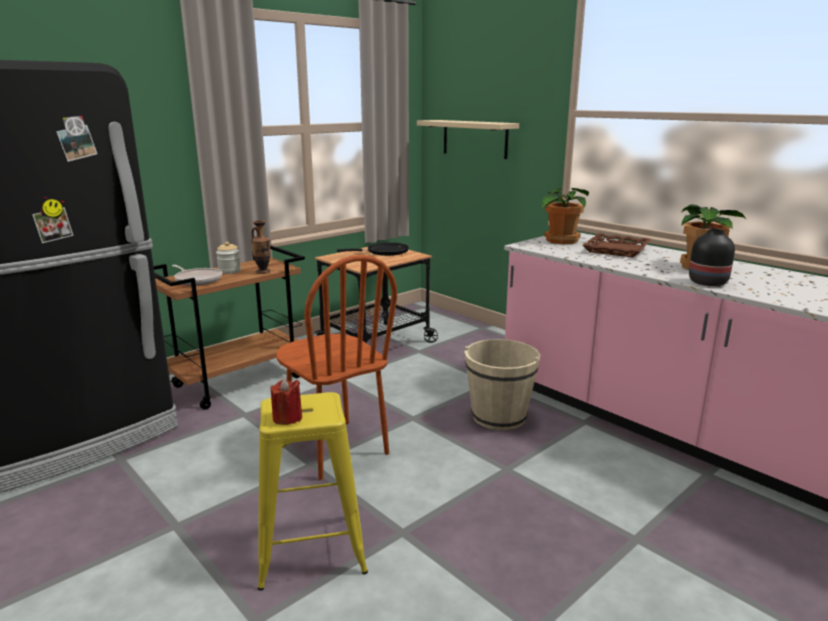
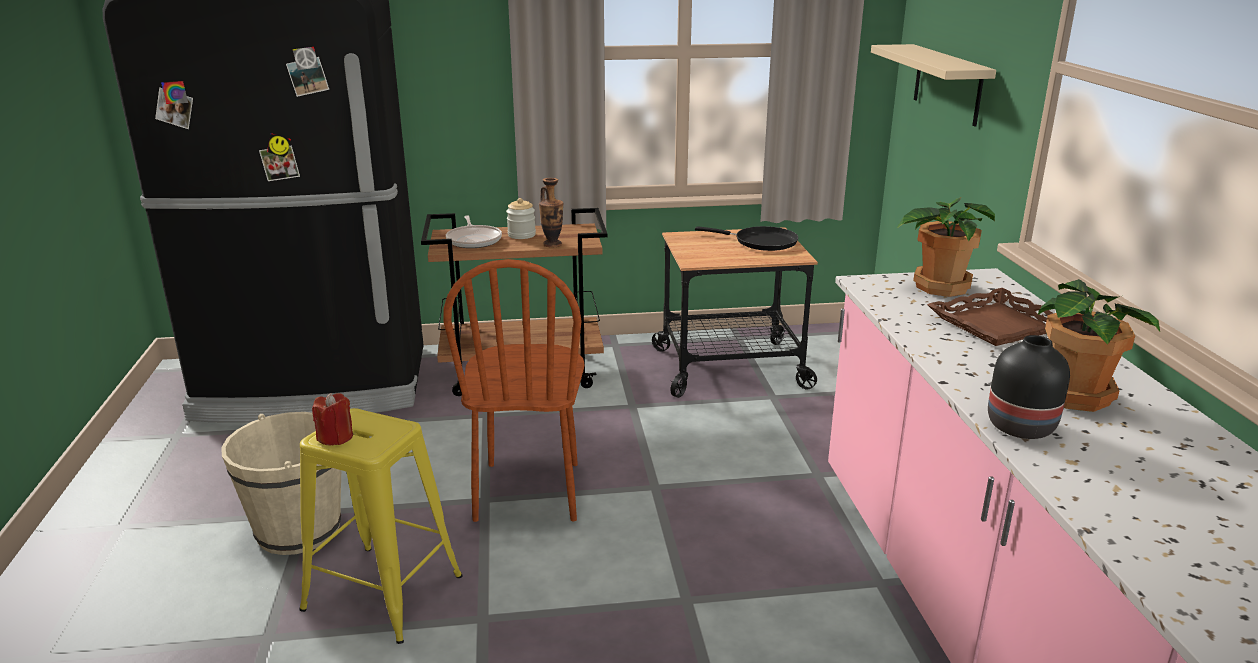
camera: 35 degrees right, 5 degrees up
(499, 416) = (765, 527): beige bucket -> beige bucket (299, 530)

